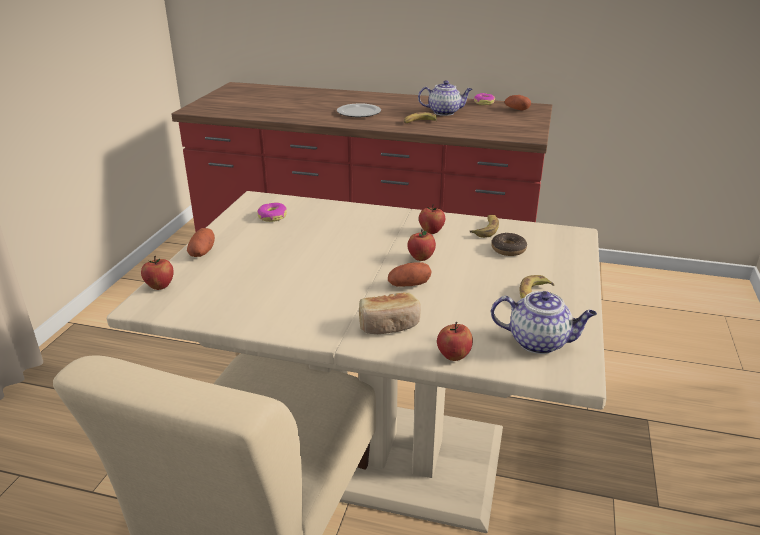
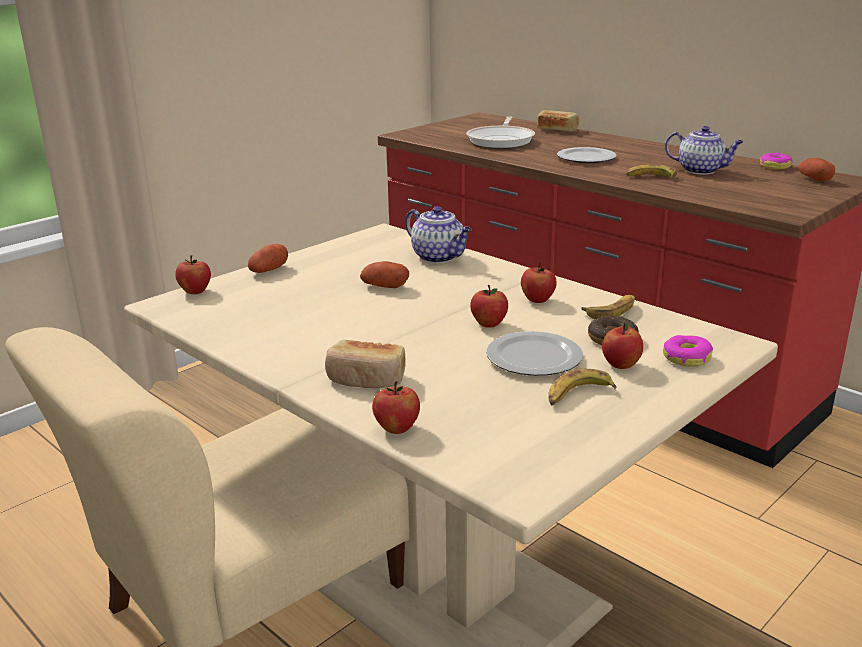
camera: 30 degrees right, 5 degrees down
(272, 217) = (377, 251): donut -> donut (686, 358)
(279, 105) = (501, 140): none -> frying pan
(310, 91) = (557, 130): none -> bread
(409, 285) = (439, 347): potato -> potato (384, 286)
(476, 276) = (532, 357): none -> plate
(533, 267) = (621, 365): none -> apple
(539, 342) = (519, 444): teapot -> teapot (439, 257)

